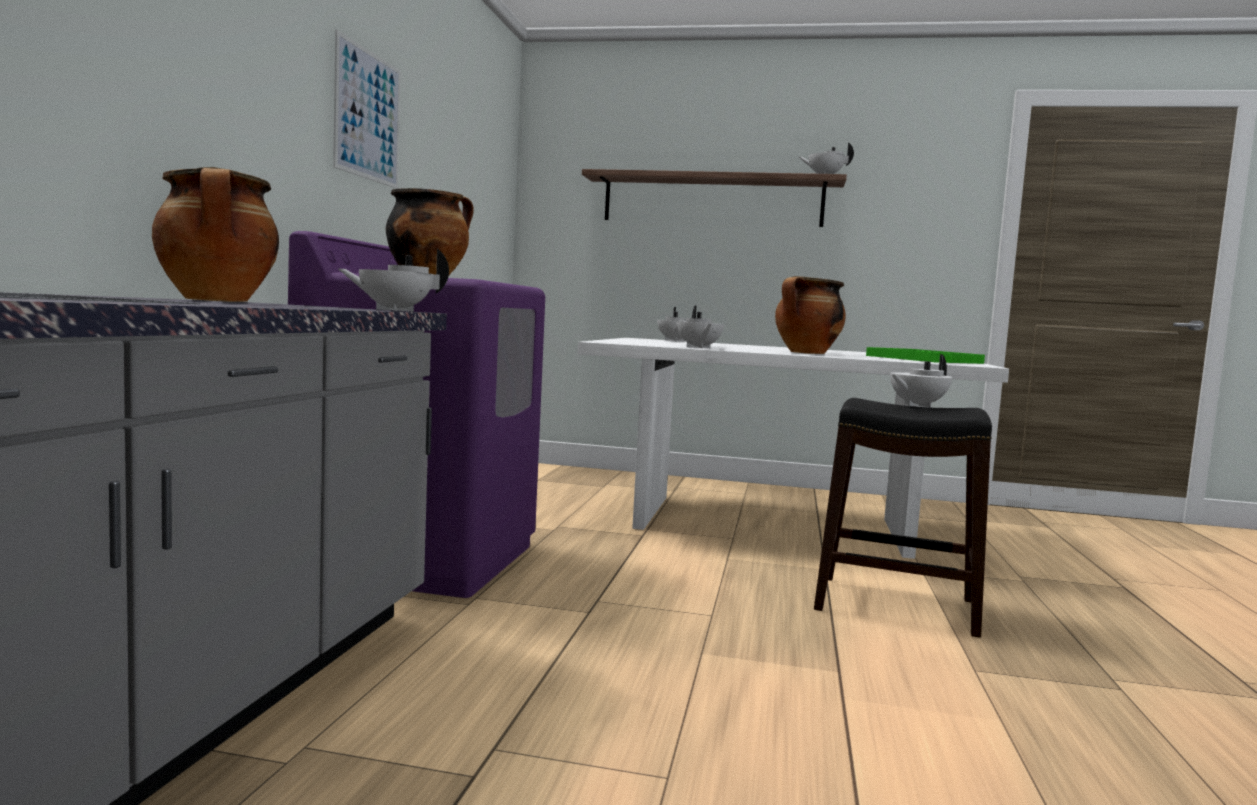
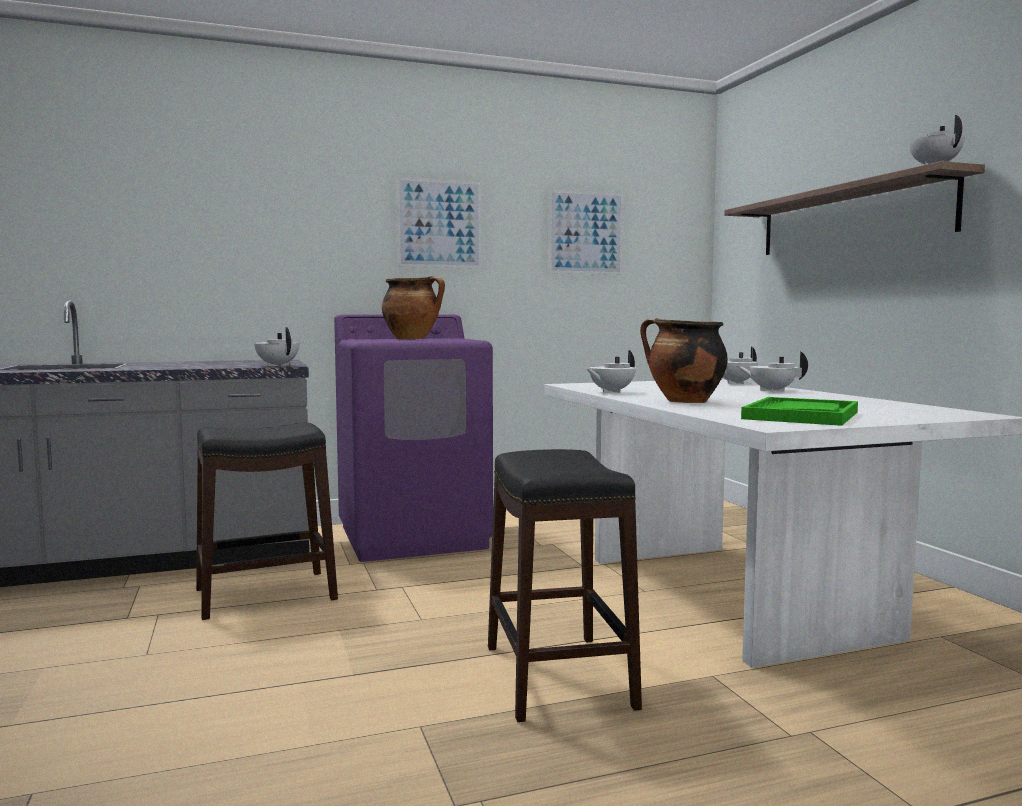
camera: 60 degrees right, 0 degrees up
(218, 301) = (220, 362): cooking pot -> none
(459, 164) = (586, 233): none -> picture
(516, 665) = (266, 594): none -> black stool
(916, 405) = (567, 462): white teapot -> white teapot (772, 391)

